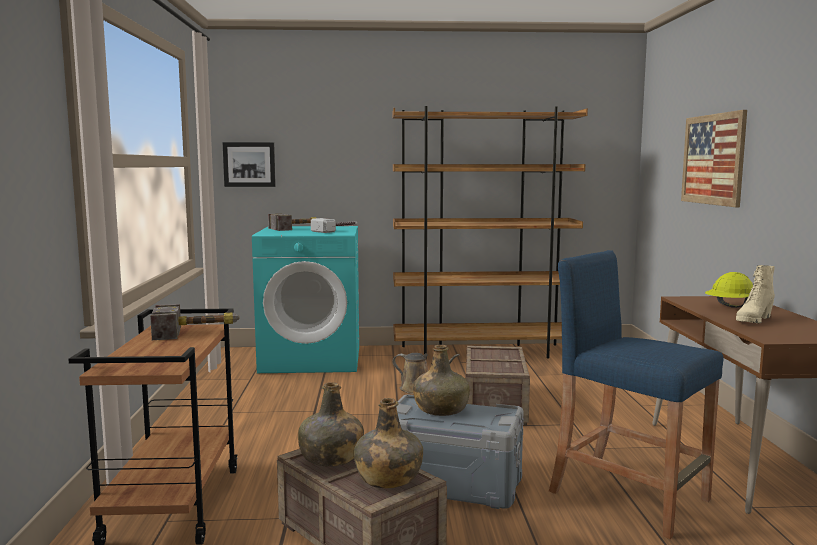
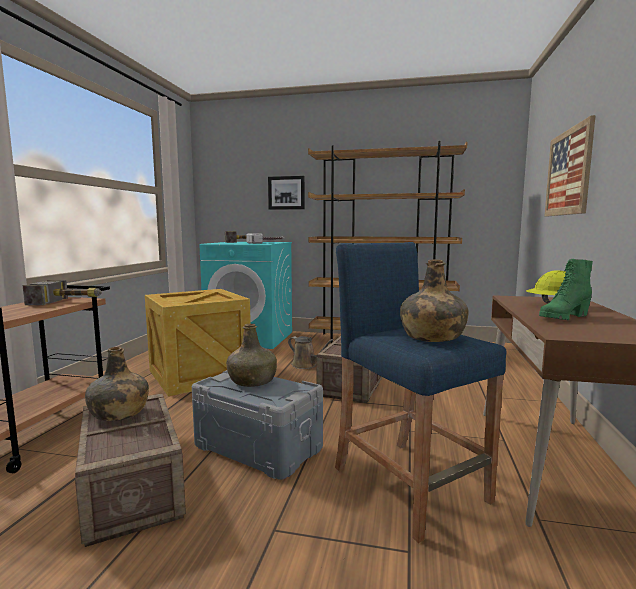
camera: 15 degrees right, 0 degrees up
(249, 164) = (218, 197): picture -> picture (286, 193)
(295, 413) = (198, 375): none -> crate
(387, 478) = (136, 438): green bottle -> green bottle (431, 337)
(753, 320) = (563, 317): beige boot -> green boot

